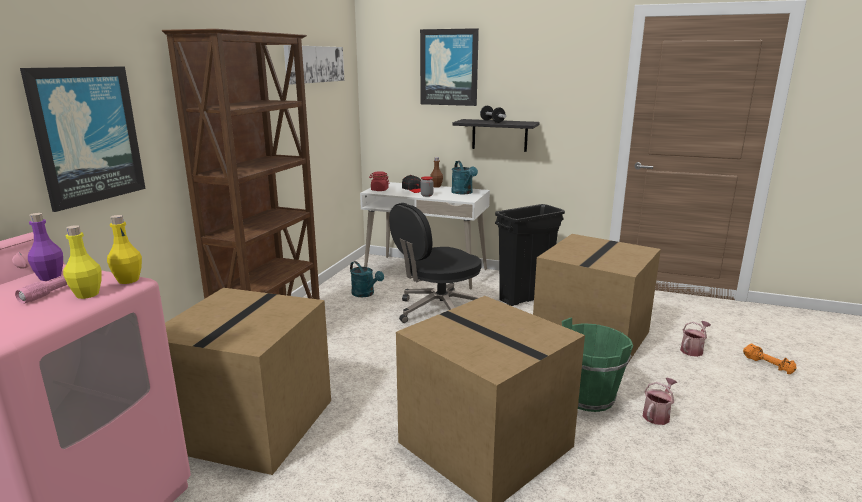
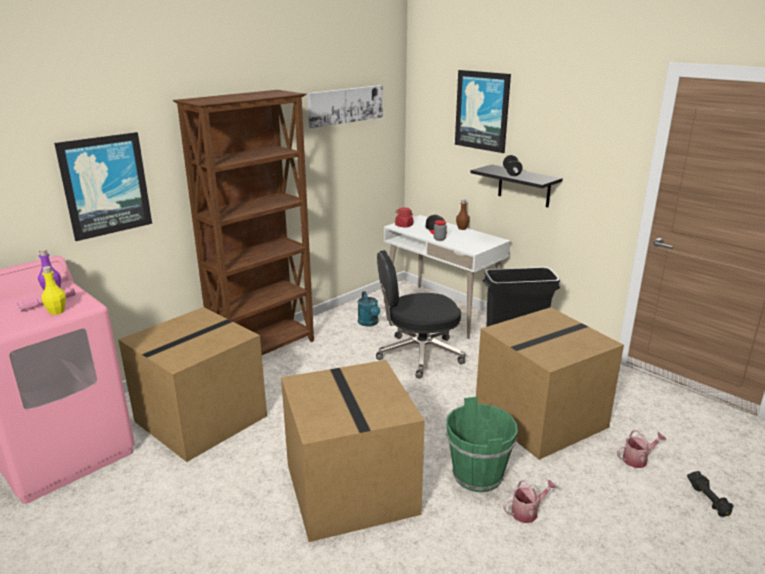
camera: 25 degrees right, 5 degrees up
(128, 280) = (88, 304): yellow bottle -> none
(463, 193) = (479, 241): turquoise watering can -> none
(768, 365) = (708, 500): orange dumbbell -> black dumbbell

